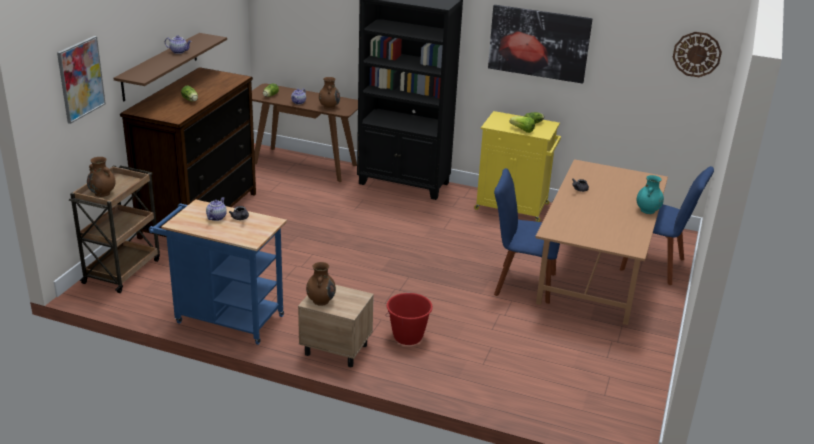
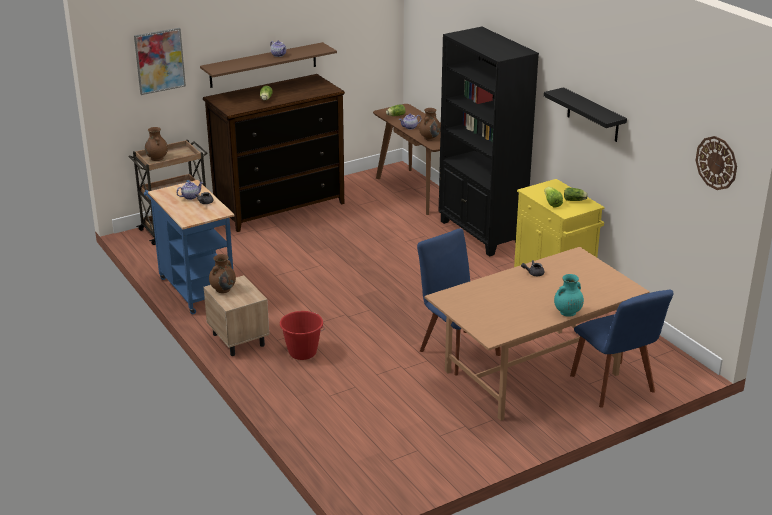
camera: 40 degrees right, 0 degrees up
(539, 43) = (593, 115): picture -> black shelf

